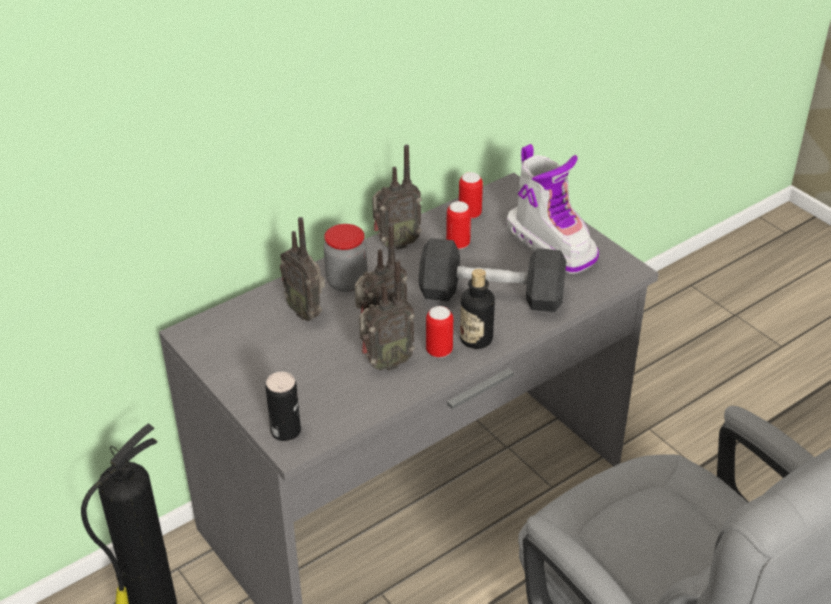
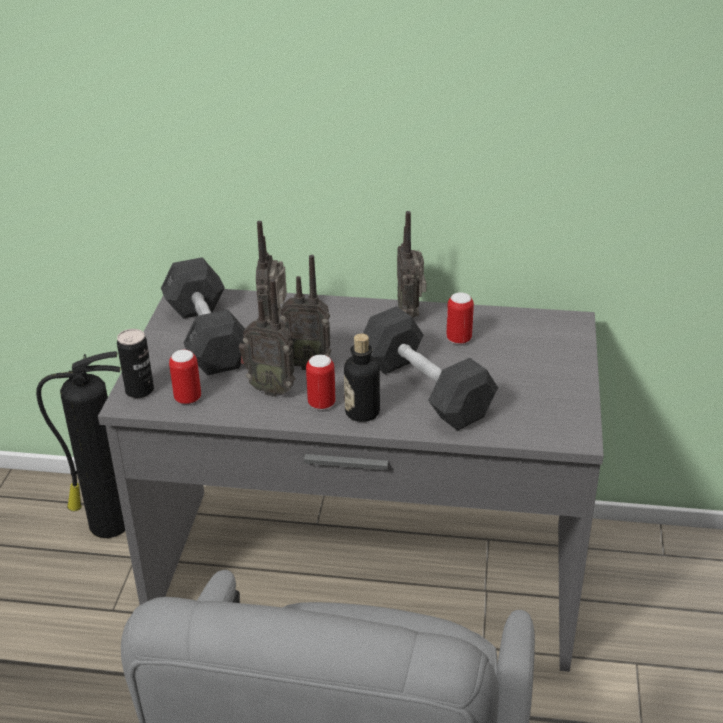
camera: 45 degrees right, 5 degrees down
(267, 354) = (207, 336): none -> grey dumbbell
(346, 282) = (332, 320): jar -> none
(395, 243) = (410, 314): radio -> radio turned 60 degrees clockwise
(470, 214) = (504, 323): can -> can (188, 398)
(551, 243) = (538, 380): boot -> none

